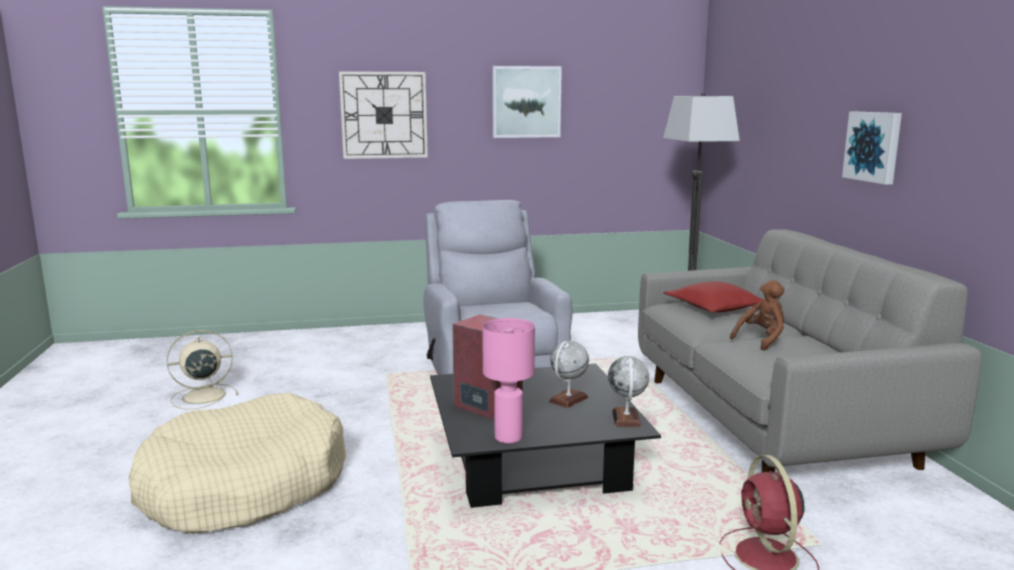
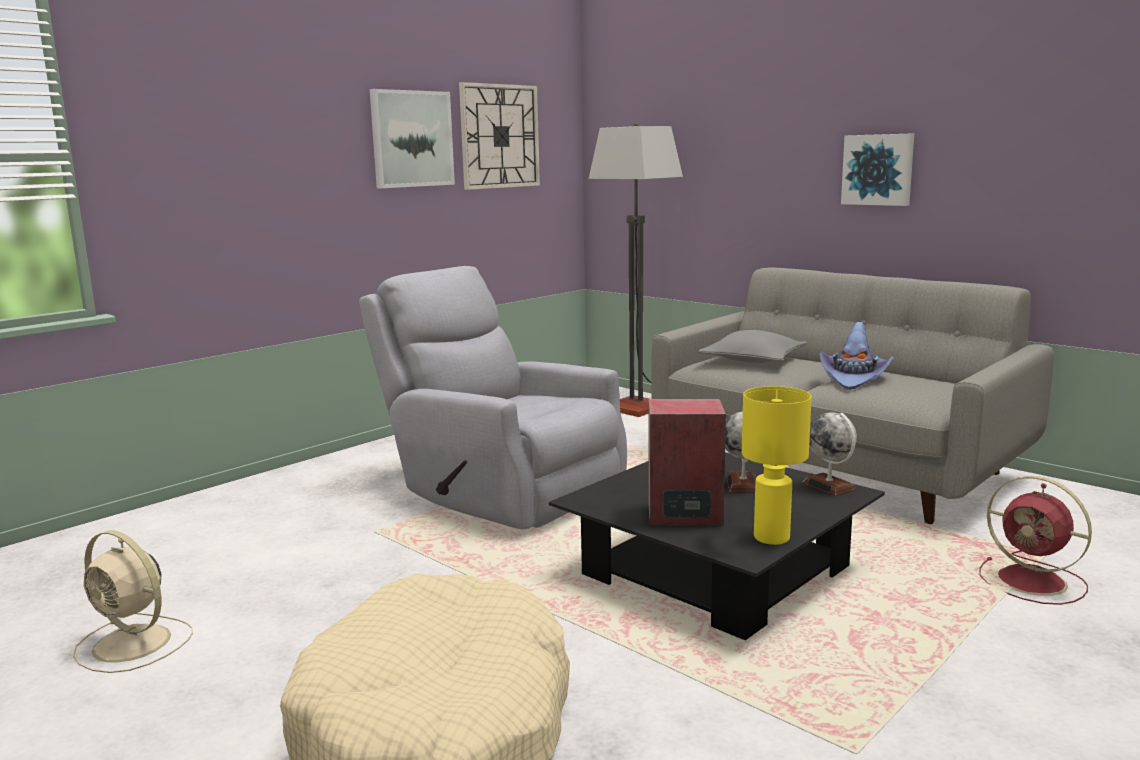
camera: 35 degrees left, 0 degrees up
(202, 396) = (134, 644): beige fan -> beige fan turned 90 degrees counterclockwise
(384, 115) = (234, 160): wall clock -> wall clock (499, 136)
(508, 438) = (772, 538): pink table lamp -> yellow table lamp
(715, 309) = (753, 360): red pillow -> grey pillow
(761, 340) = (854, 378): brown plush toy -> purple hat

